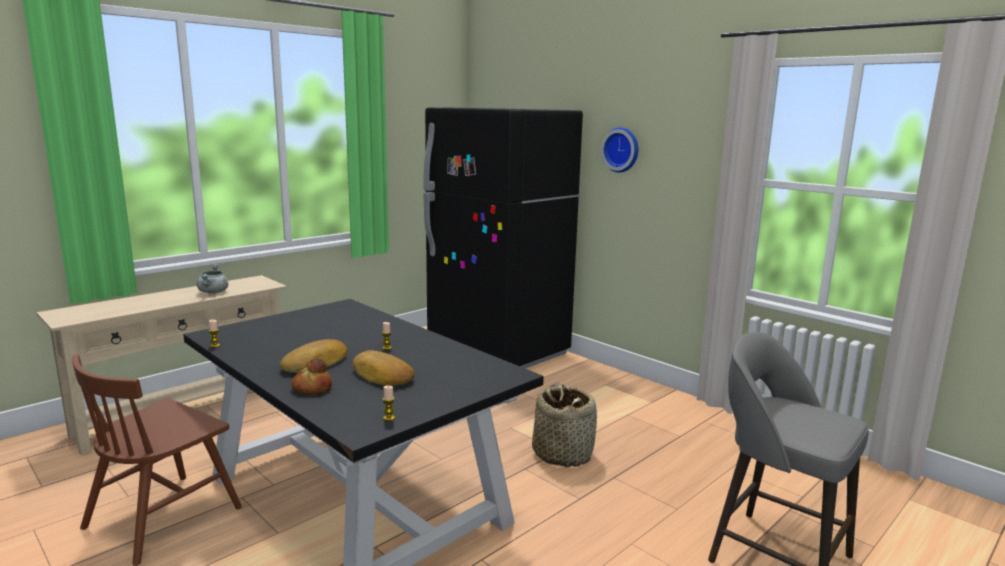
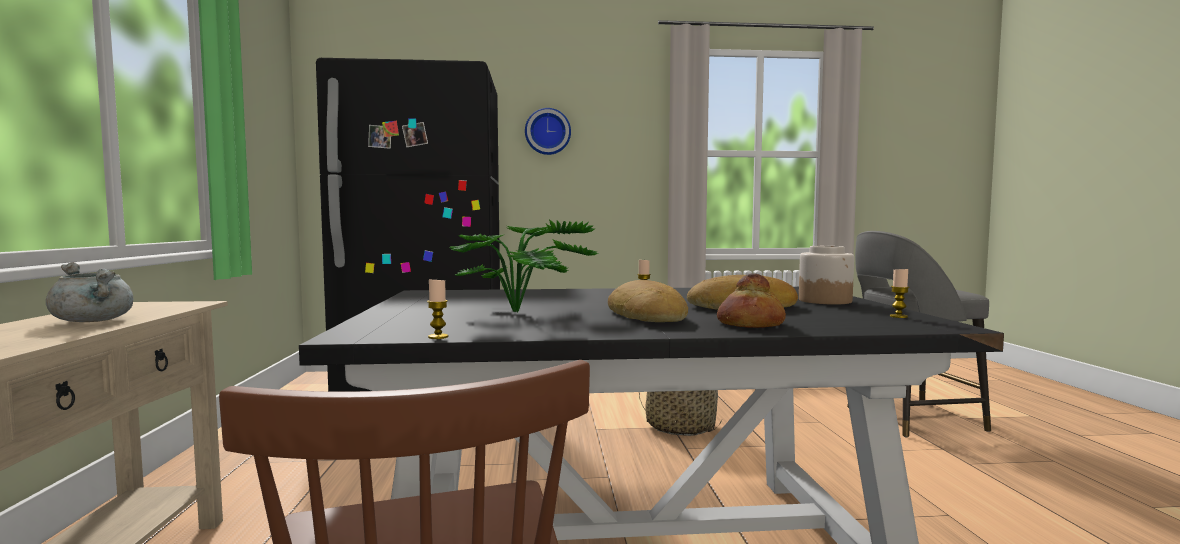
camera: 50 degrees left, 10 degrees down
(300, 339) = (526, 311): none -> potted plant
(444, 390) = (825, 301): none -> jar

